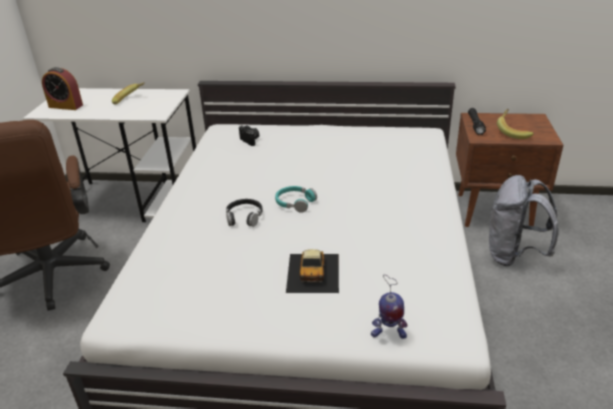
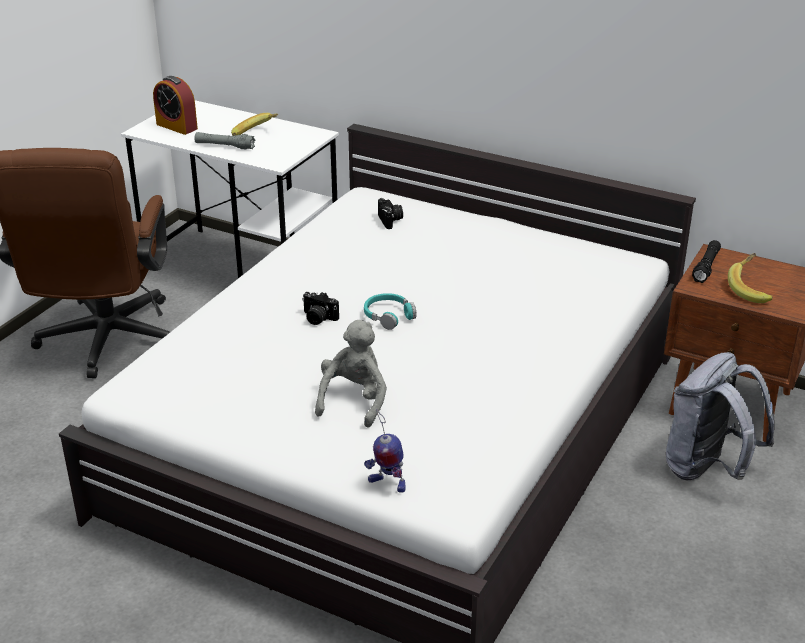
camera: 20 degrees right, 0 degrees up
(111, 112) = (225, 146): none -> grey flashlight
(244, 217) = (318, 318): black headphones -> camera
(313, 272) = (354, 400): toy car -> grey plush toy

